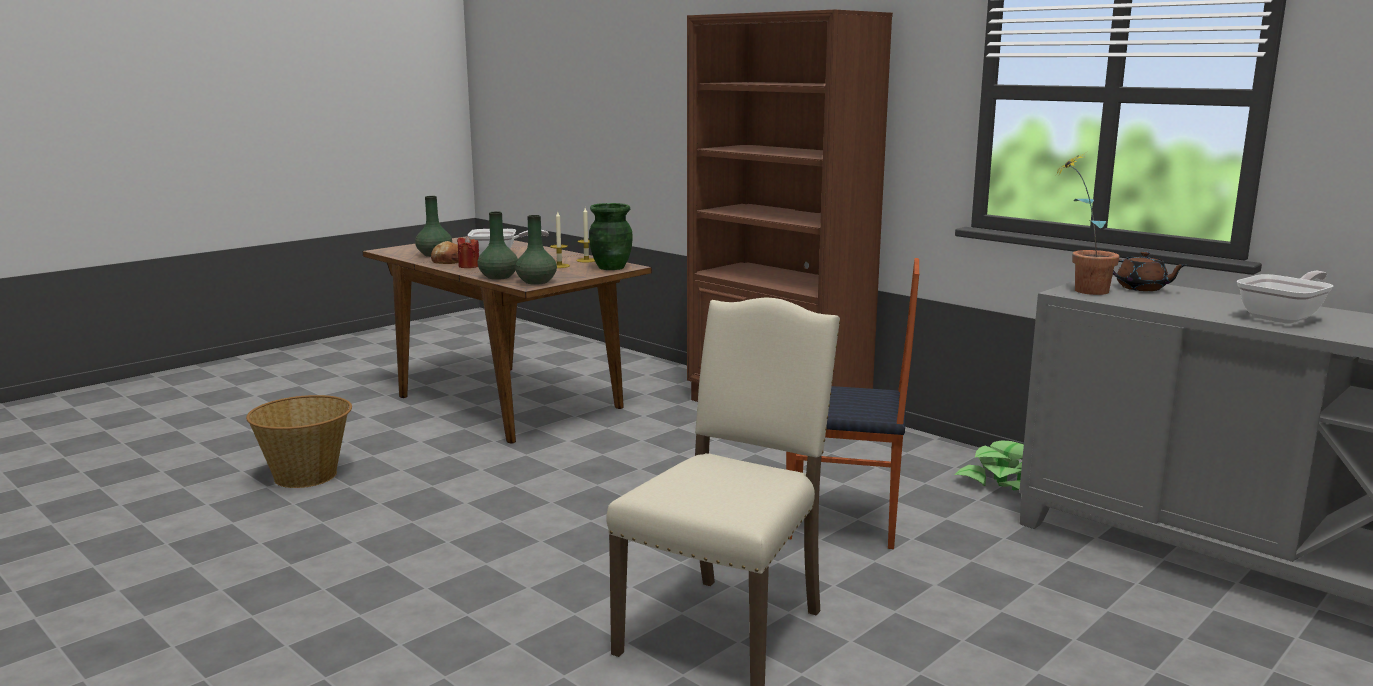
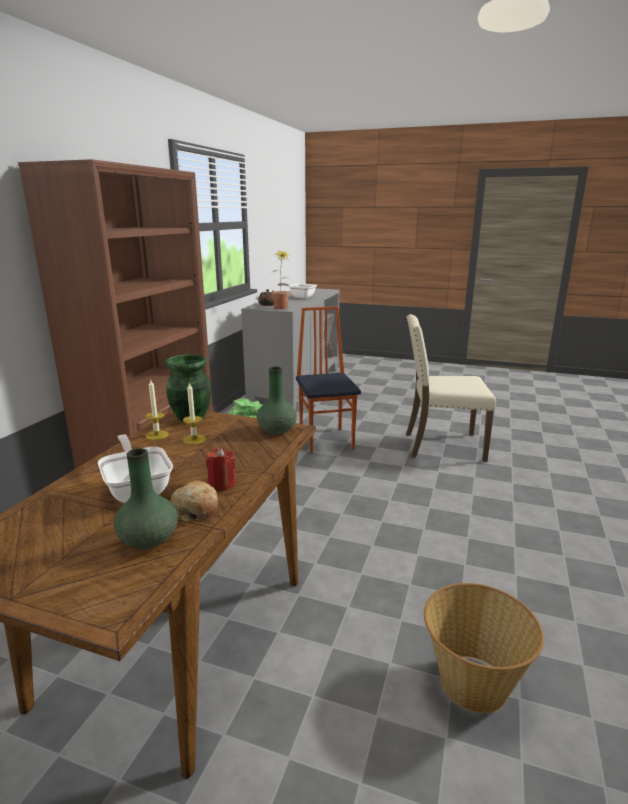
camera: 115 degrees left, 5 degrees up
(499, 277) = (269, 450): green vase -> none

